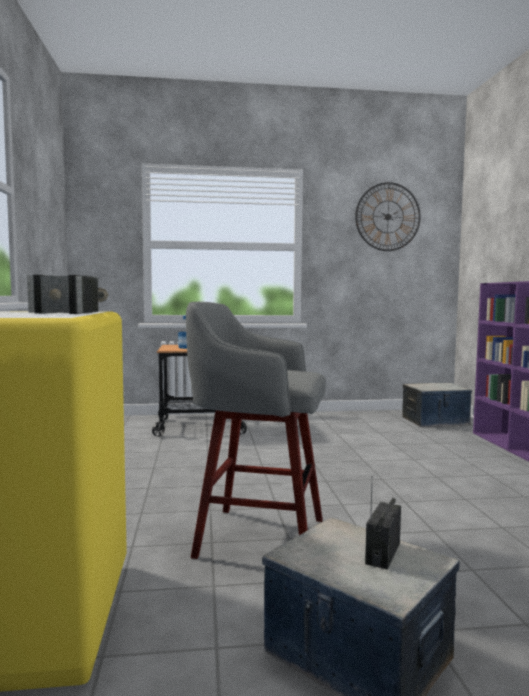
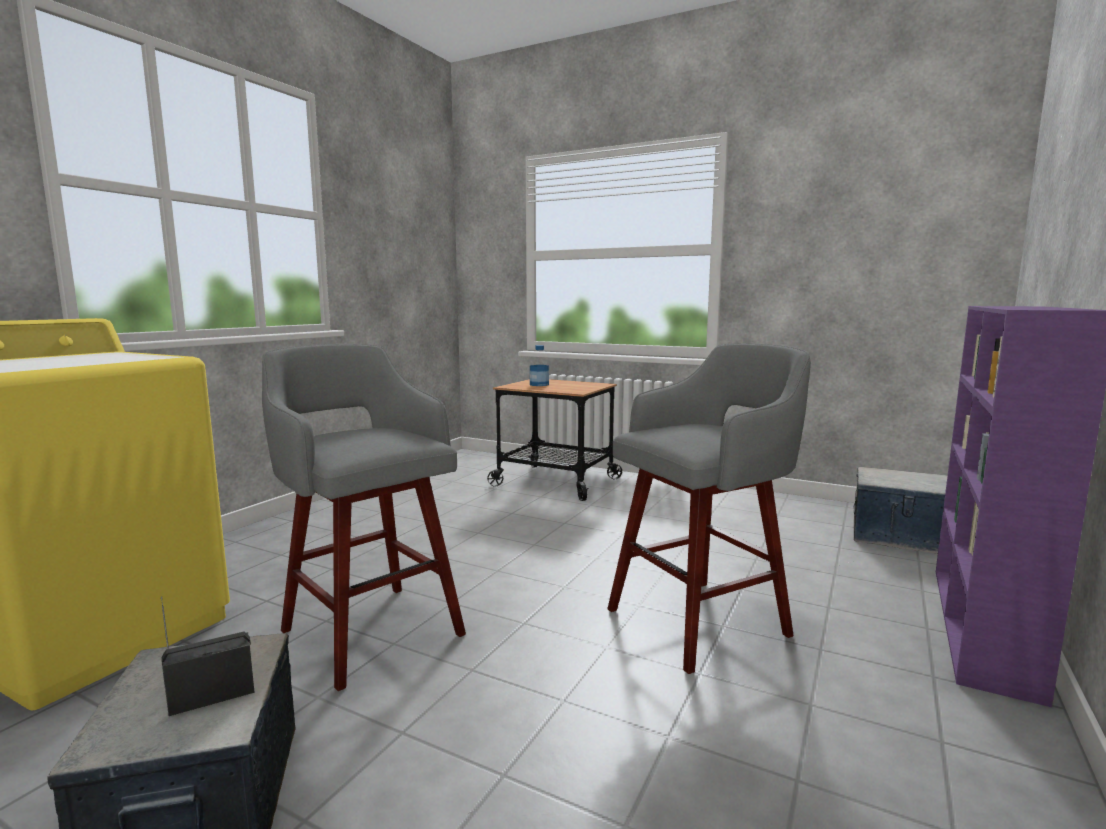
camera: 35 degrees right, 5 degrees up
(80, 312) = (128, 359): hammer -> none
(388, 217) = (871, 189): wall clock -> none
(424, 477) = (702, 621): none -> grey stool

